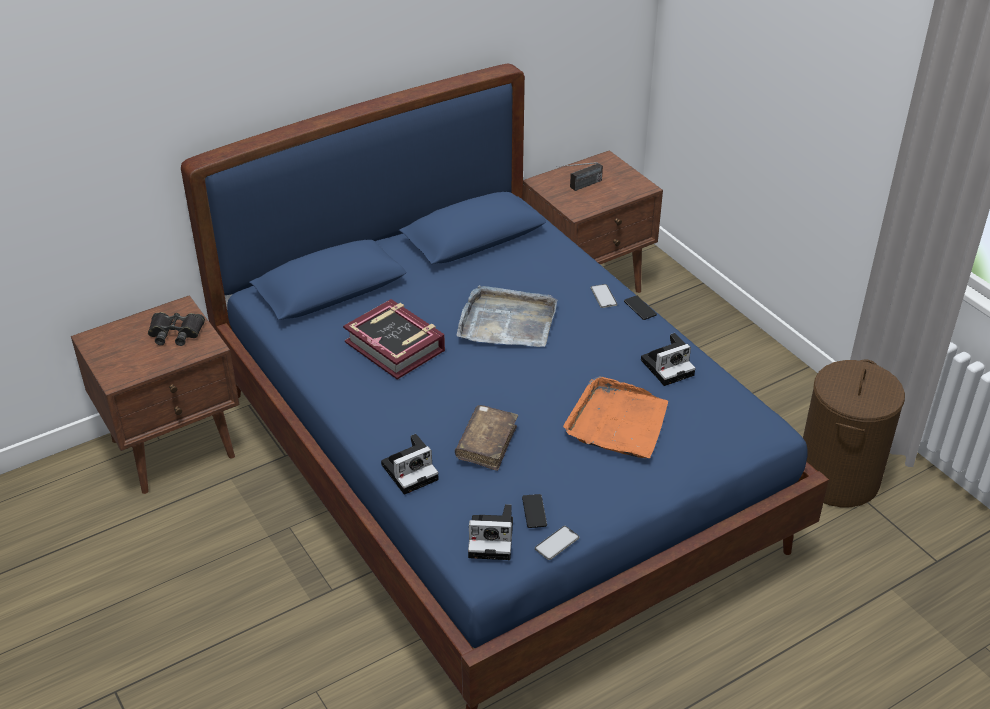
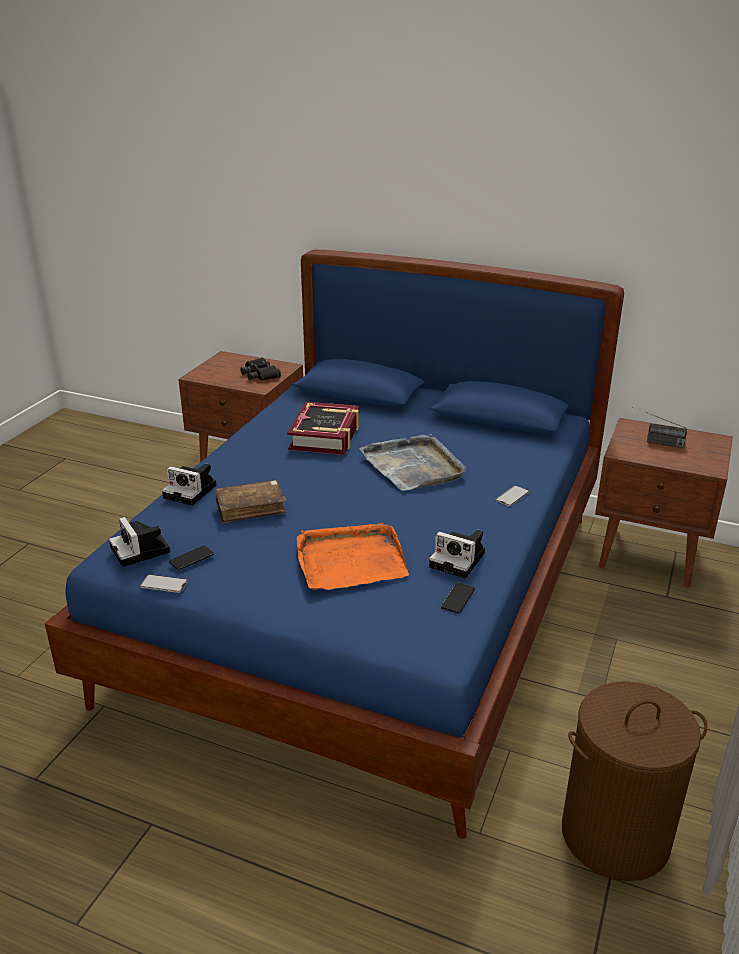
camera: 55 degrees right, 10 degrees down
(640, 308) = (523, 519): phone -> phone (458, 598)

